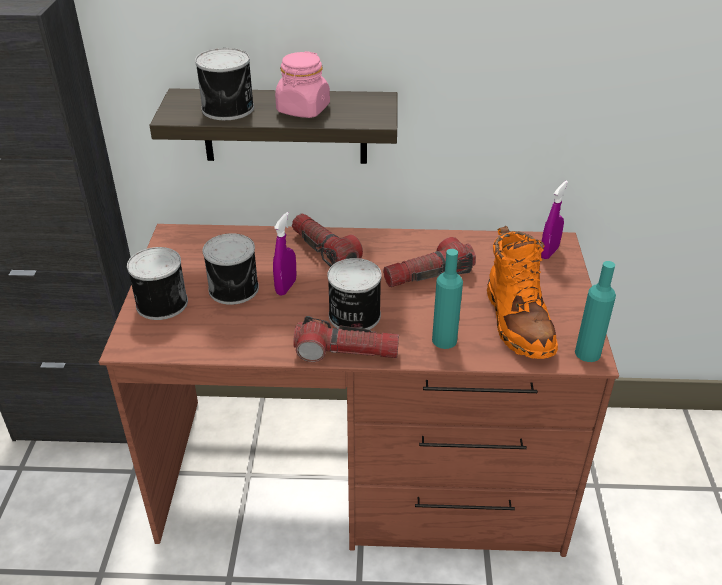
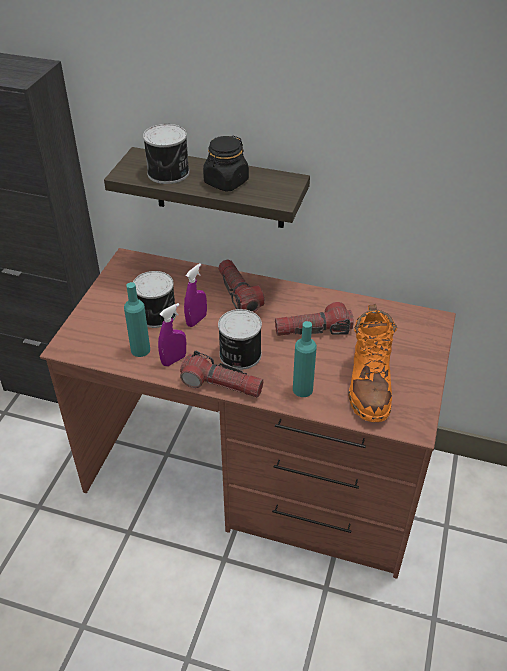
camera: 15 degrees right, 5 degrees up
(160, 303) = (98, 316): can -> none
(303, 109) = (226, 182): pink jar -> black jar
(549, 252) = (423, 328): purple spray bottle -> purple spray bottle (174, 360)
(587, 353) = (415, 424): turquoise bottle -> turquoise bottle (140, 350)

